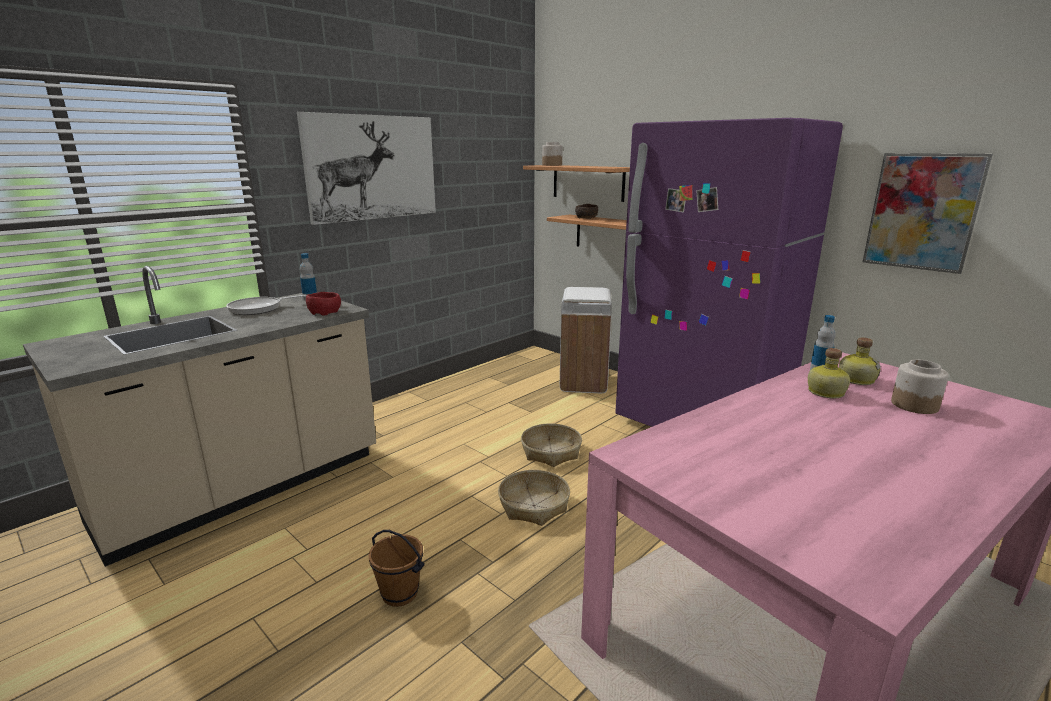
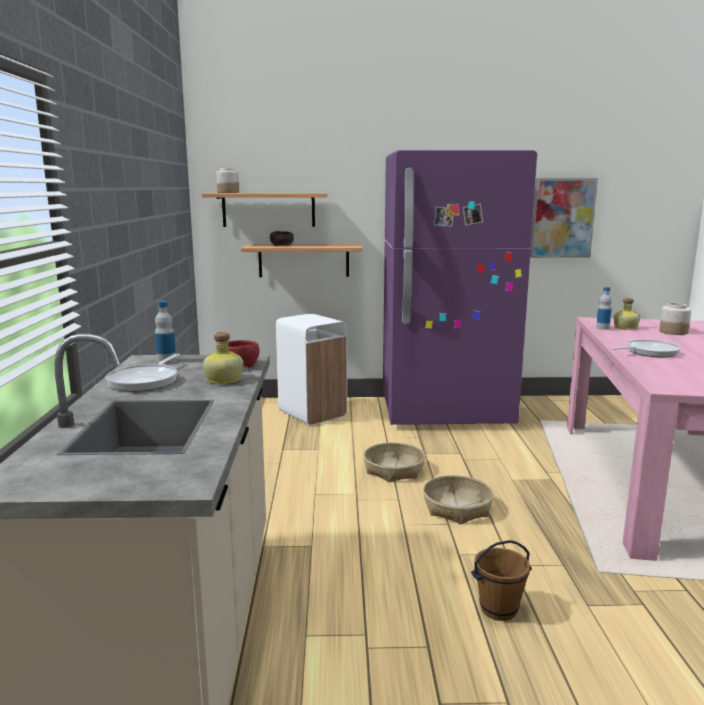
camera: 45 degrees left, 5 degrees down
(372, 167) = (123, 193): picture -> none
(768, 415) = (649, 352): none -> frying pan
(825, 393) = (634, 336): bottle -> bottle (223, 380)

